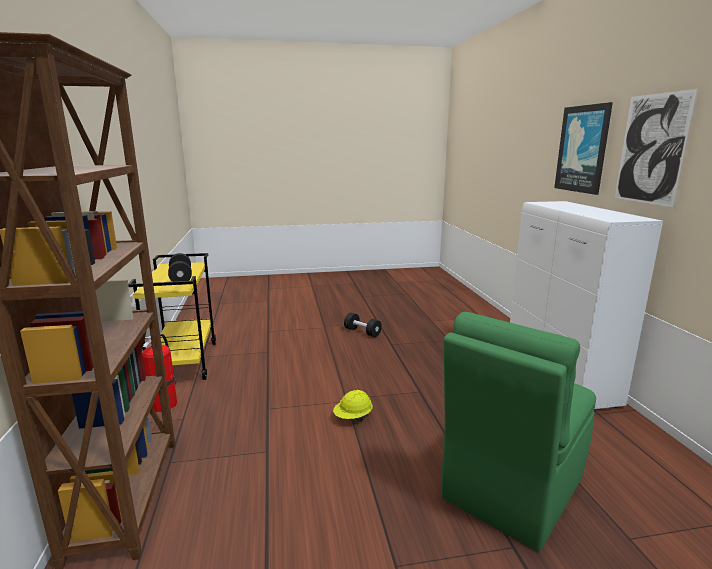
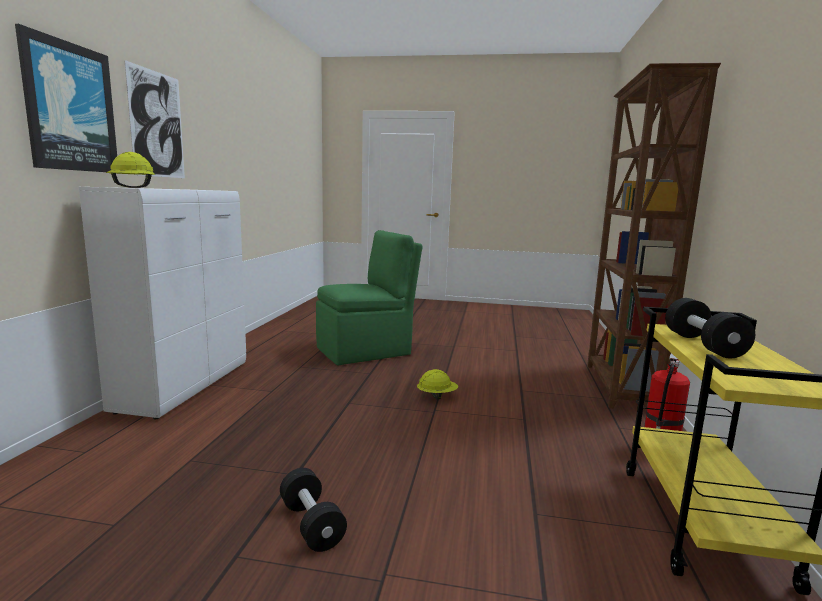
camera: 160 degrees left, 5 degrees down
(551, 203) = (131, 187): none -> yellow hard hat

